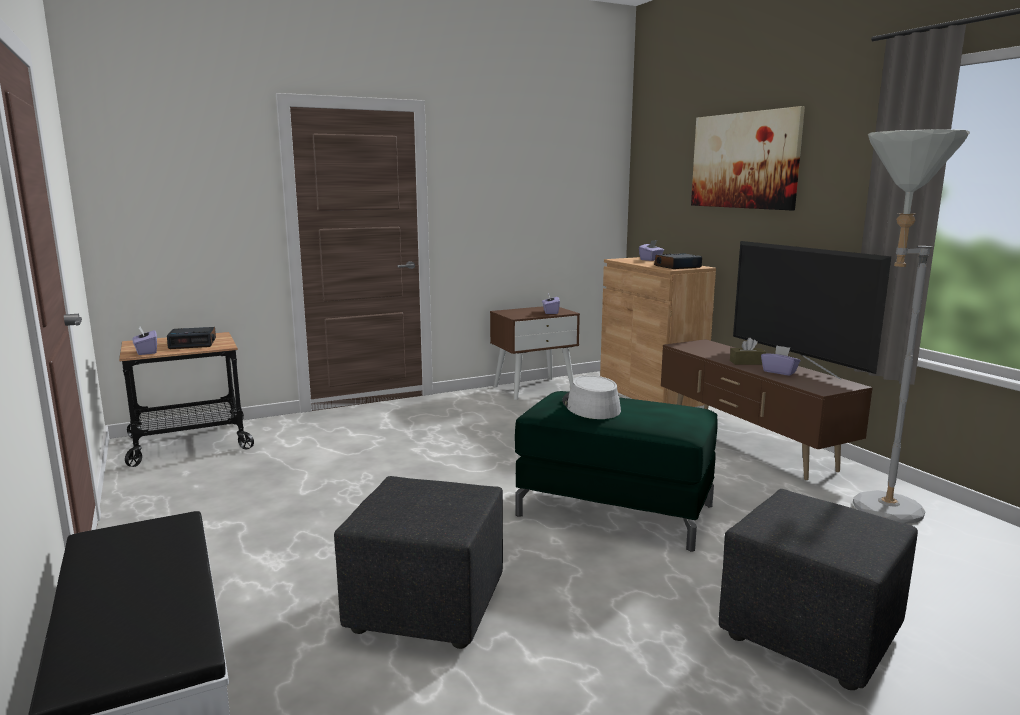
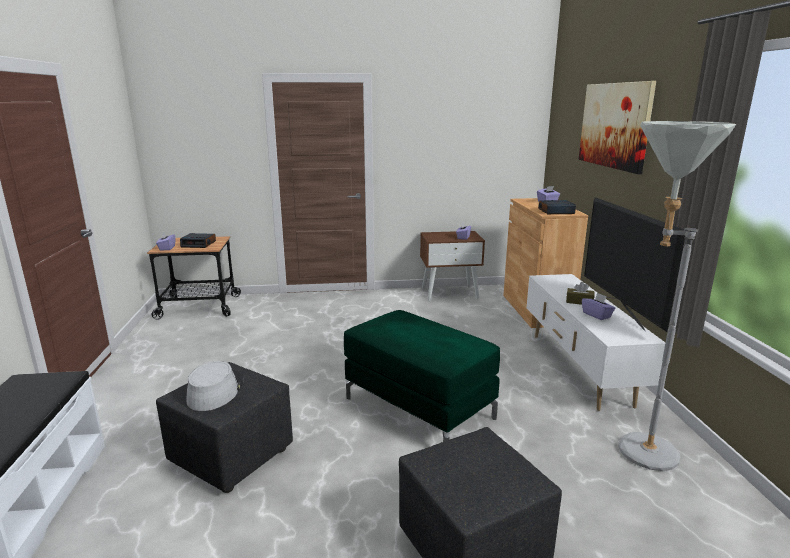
camera: 20 degrees right, 5 degrees up
(590, 406) = (400, 328): grey hat -> grey hat (215, 391)
(748, 444) = (578, 368): brown tv stand -> white tv stand

